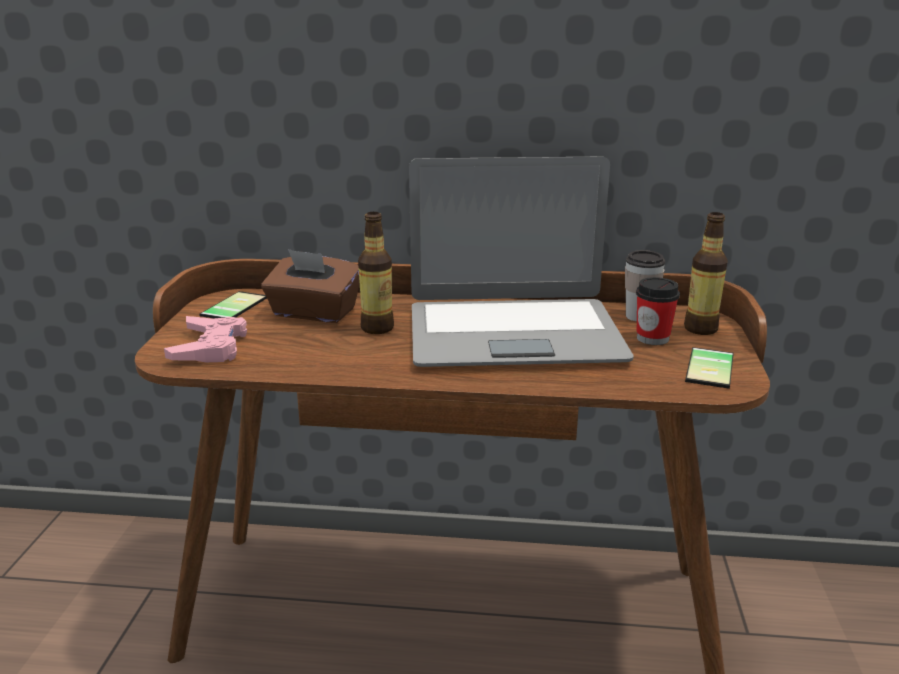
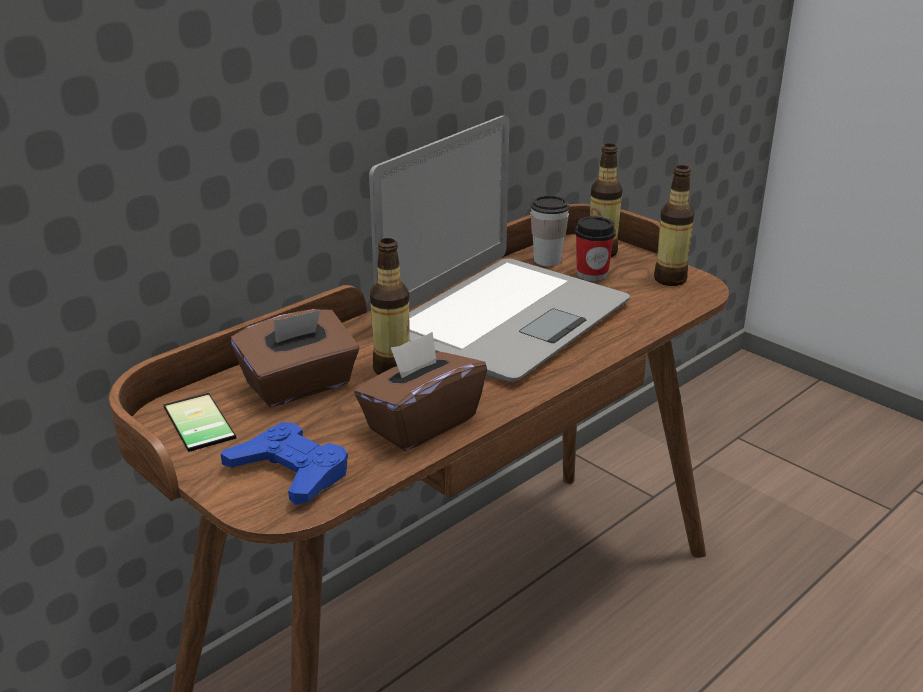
camera: 50 degrees left, 5 degrees up
(210, 347) = (290, 472): pink game controller -> blue game controller
(320, 360) = (421, 423): none -> brown tissue box
(714, 368) = (670, 279): phone -> bottle

